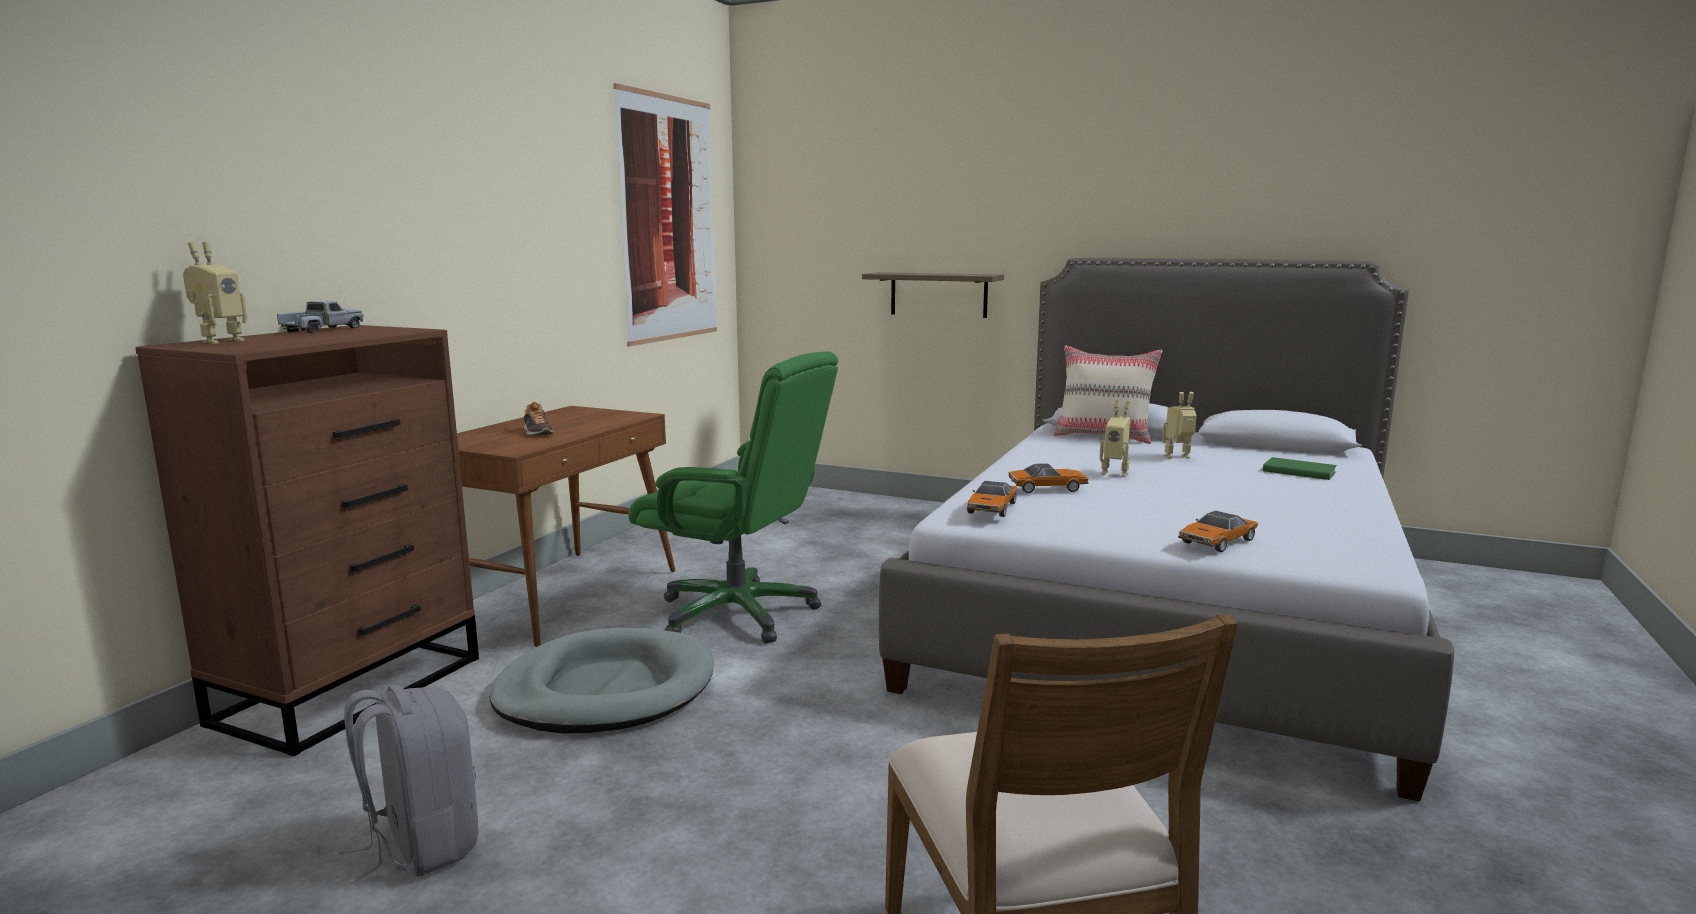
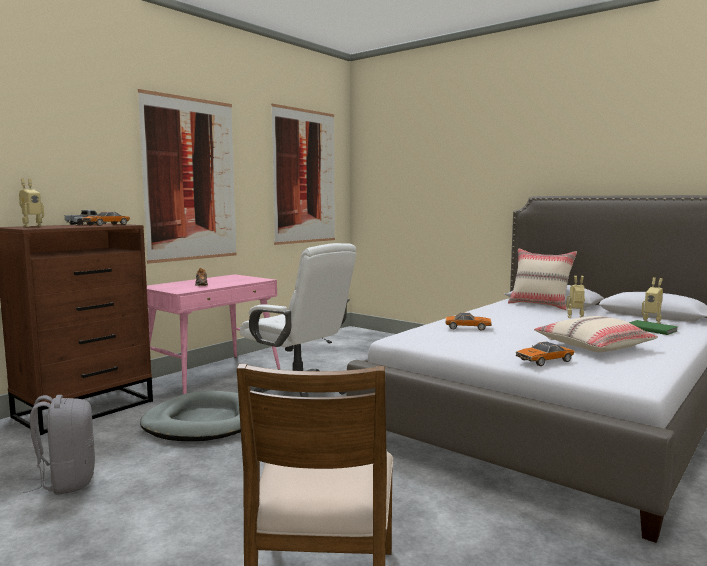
camera: 15 degrees right, 5 degrees down
(490, 231) = (191, 179): none -> picture
(560, 595) = (213, 375): brown desk -> pink desk
(738, 613) = (299, 392): green office chair -> white office chair
(938, 294) = (457, 219): shelf -> none
(991, 508) = (421, 335): toy car -> toy car (106, 225)
(1115, 473) = (522, 323): toy robot -> toy robot (652, 322)
(1253, 508) = (593, 346): none -> beige pillow

